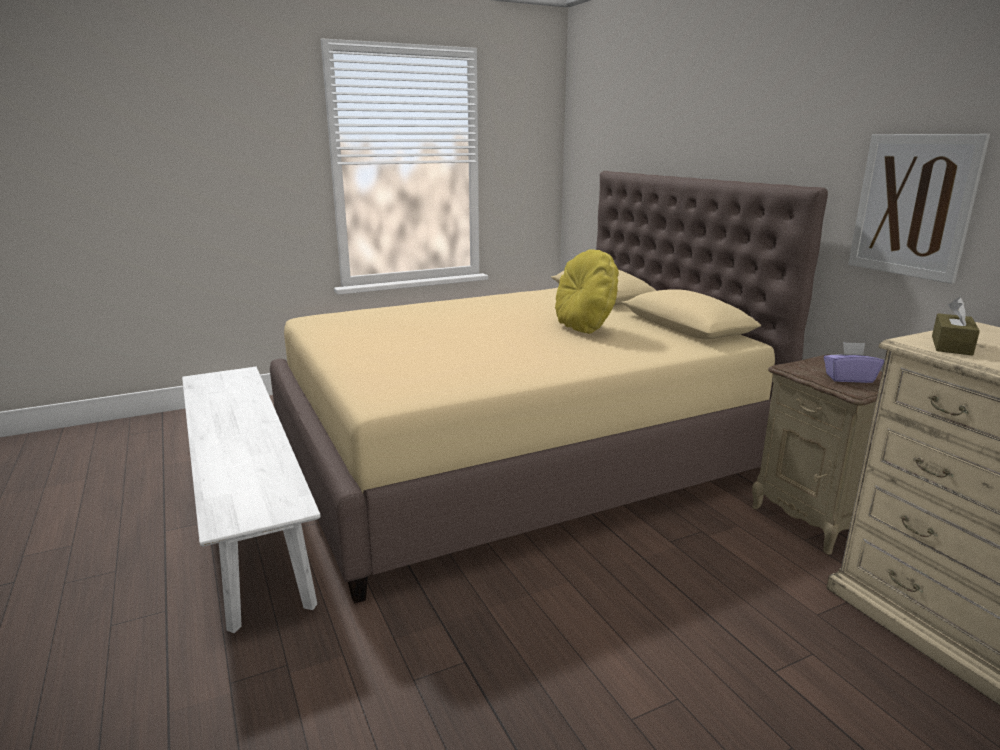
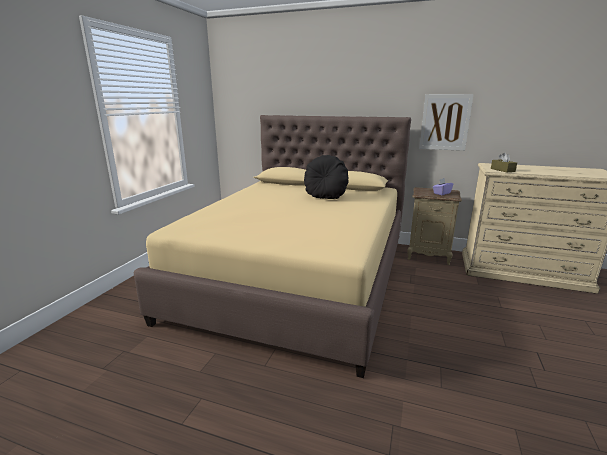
camera: 45 degrees left, 0 degrees up
(248, 515) = (222, 378): white bench -> none
(584, 329) = (325, 197): yellow pillow -> black pillow

